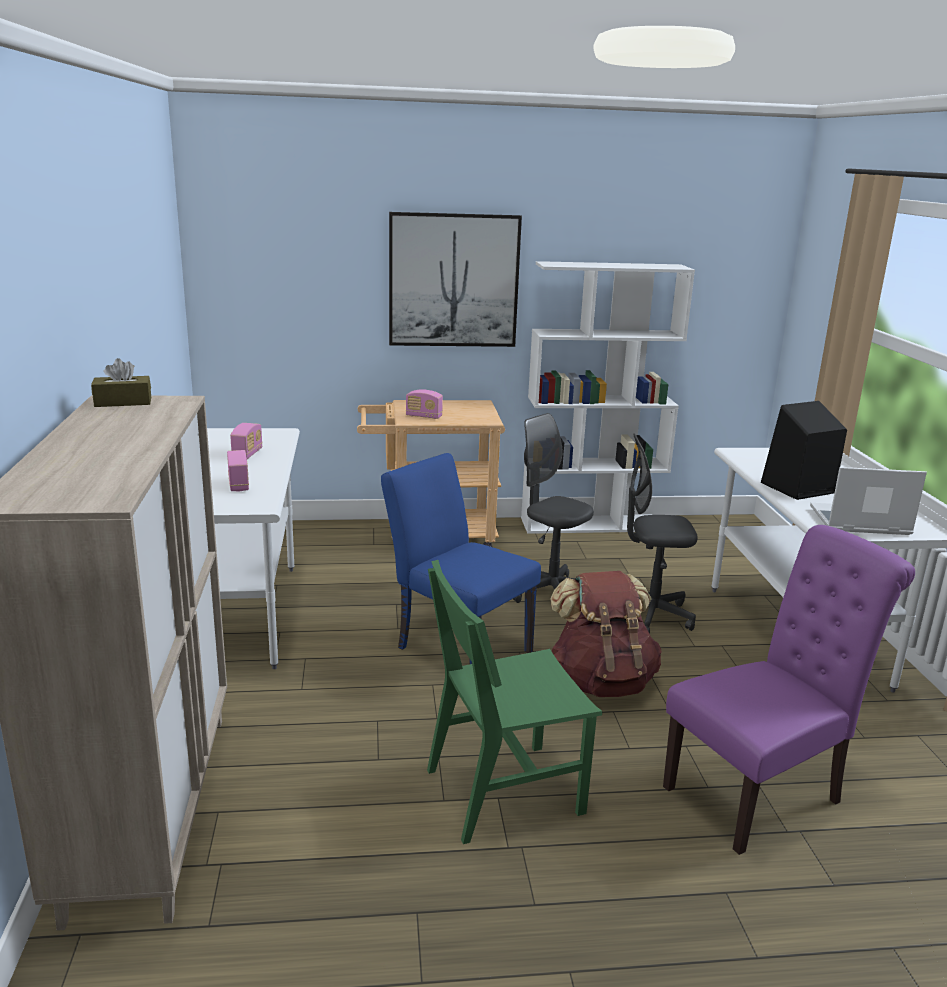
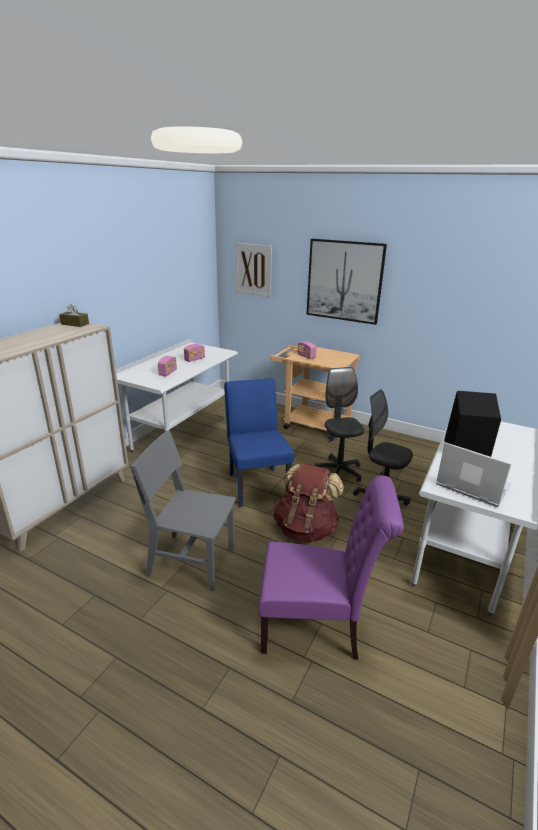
camera: 35 degrees right, 5 degrees up
(271, 275) = (253, 269): none -> picture
(503, 791) = (192, 561): green chair -> grey chair
(592, 524) = (411, 441): white bookcase -> none

